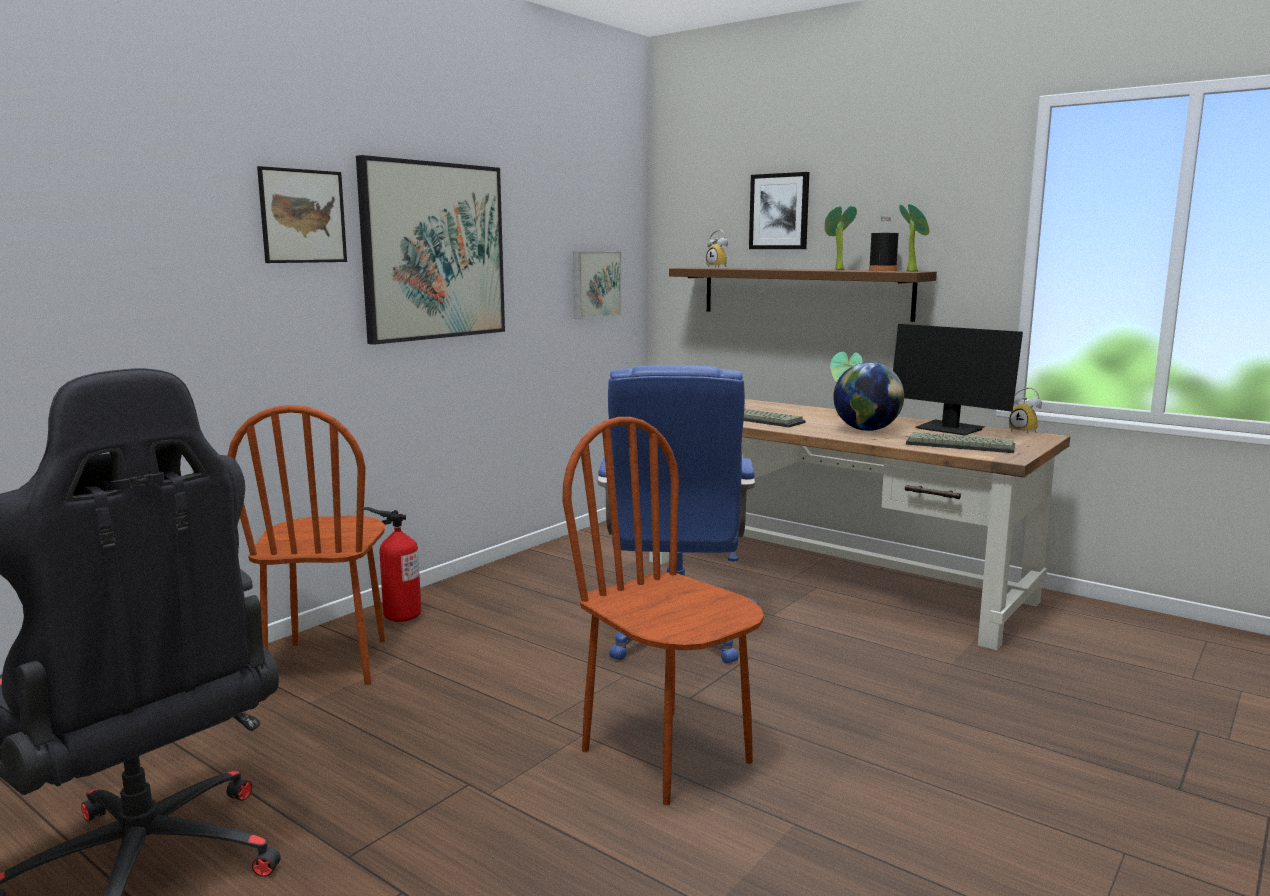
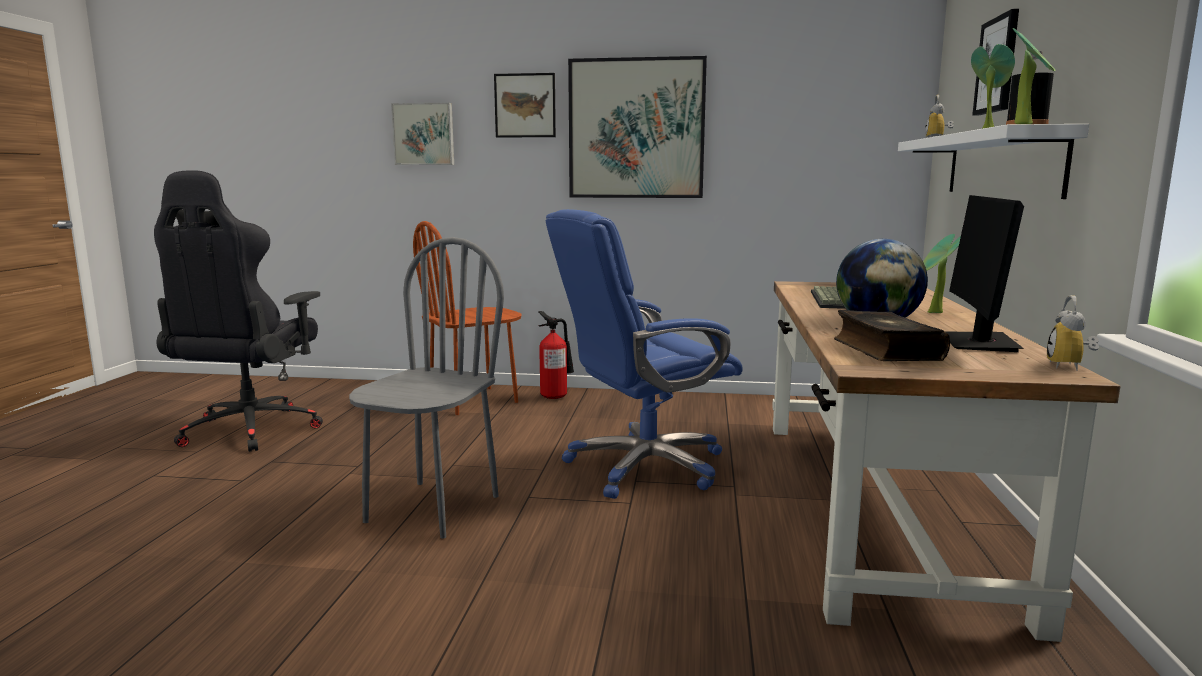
camera: 60 degrees right, 0 degrees up
(594, 284) = (836, 161): picture -> picture (424, 134)
(667, 755) = (432, 508): brown chair -> grey chair
(804, 292) = (1001, 165): brown shelf -> white shelf
(958, 445) = (885, 350): keyboard -> book

